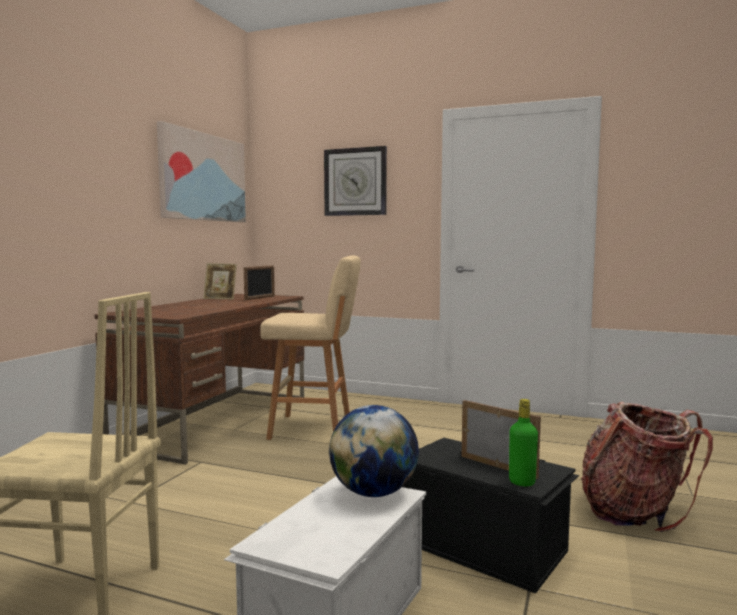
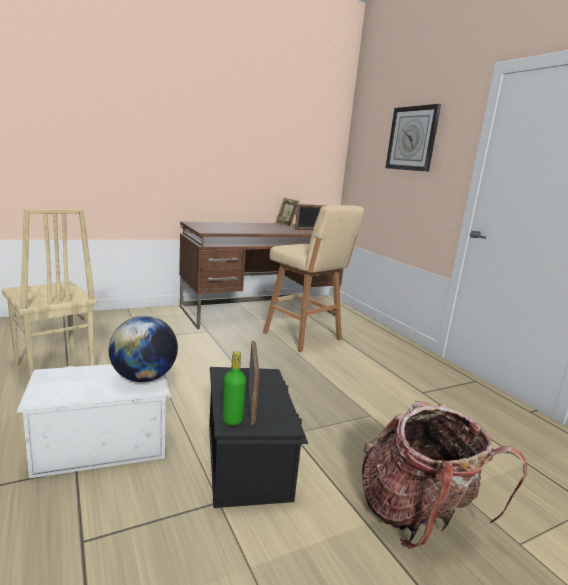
camera: 40 degrees right, 10 degrees up
(203, 177) = (293, 131): picture -> none

